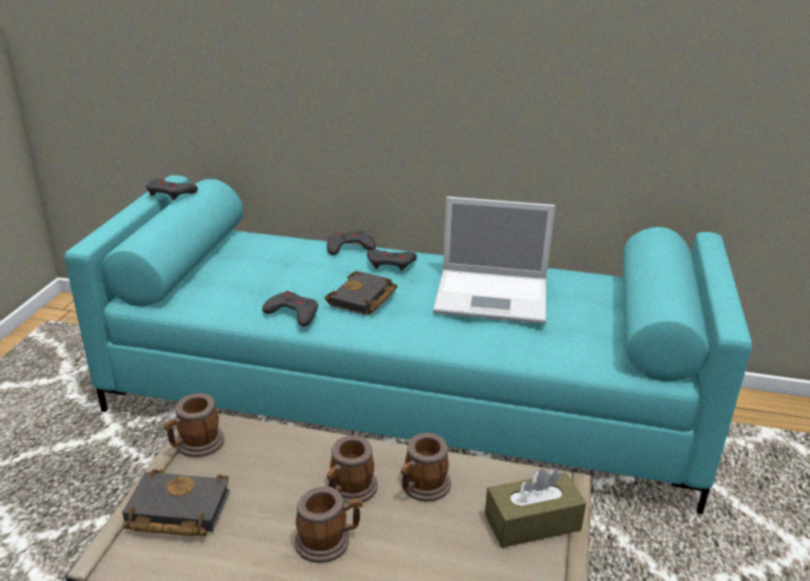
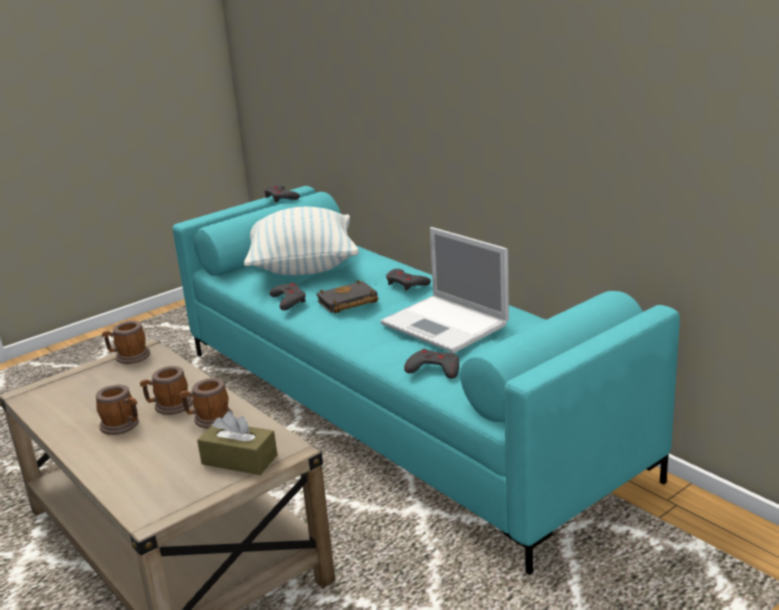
camera: 40 degrees right, 5 degrees down
(174, 511) = (76, 385): black book -> none
(249, 271) = (303, 267): none -> pillow
(349, 247) = (394, 265): grey game controller -> grey game controller (434, 369)

